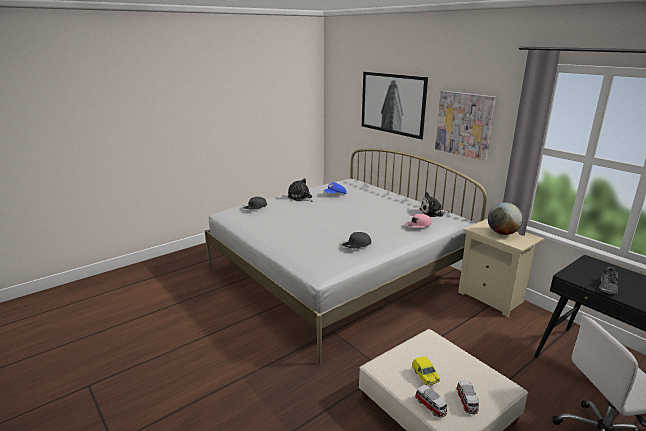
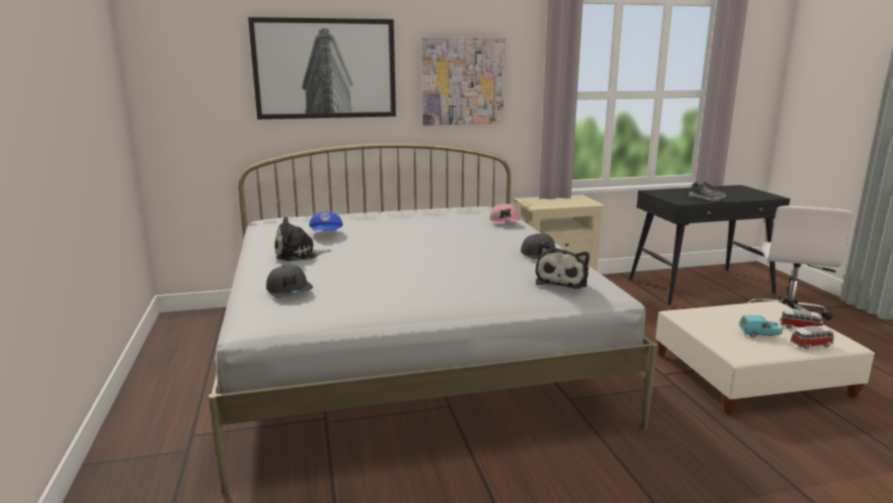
camera: 65 degrees left, 5 degrees down
(425, 376) = (759, 334): yellow toy car -> turquoise toy car
(432, 213) = (470, 210): plush toy -> plush toy (562, 281)
(502, 233) = (559, 201): globe -> none

